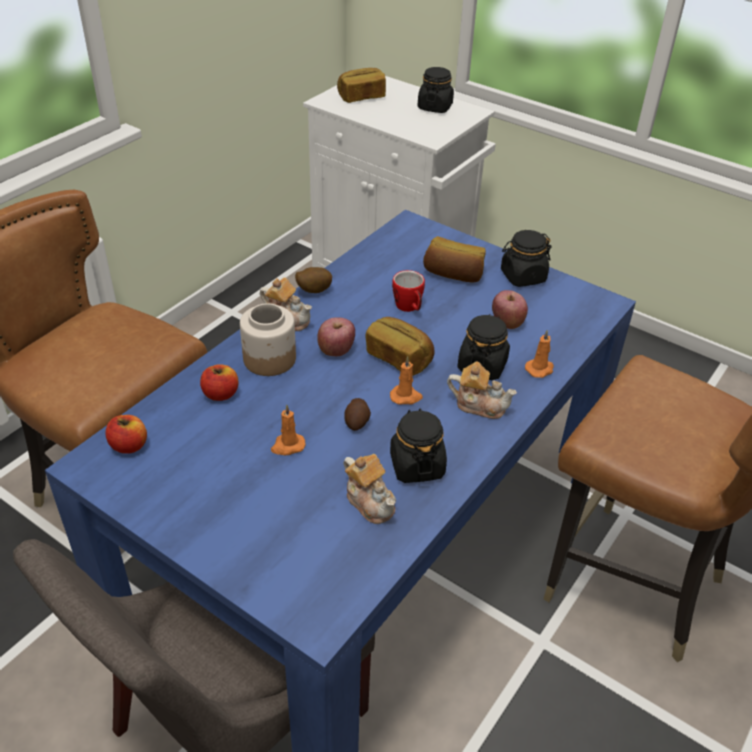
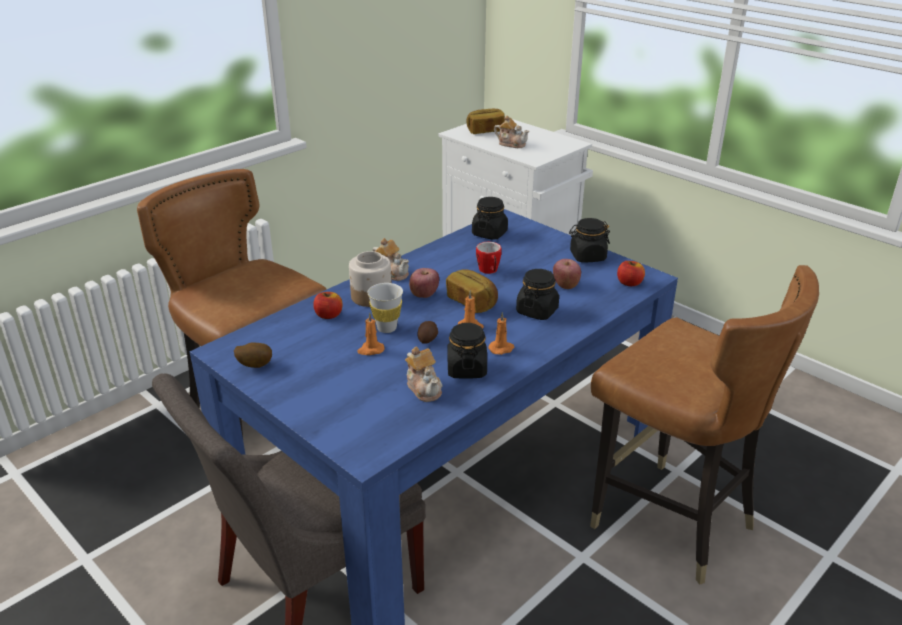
camera: 10 degrees right, 10 degrees down
(129, 445) = (253, 341): apple -> apple (629, 283)
(300, 408) = (387, 328): none -> white cup
(313, 291) = (416, 256): potato -> potato (255, 365)
(435, 107) = (543, 139): black jar -> black jar (489, 233)
(453, 274) = (531, 252): bread -> none
(479, 405) = (527, 335): teapot -> teapot (511, 144)
(540, 369) = (583, 316): orange candle -> orange candle (501, 349)

